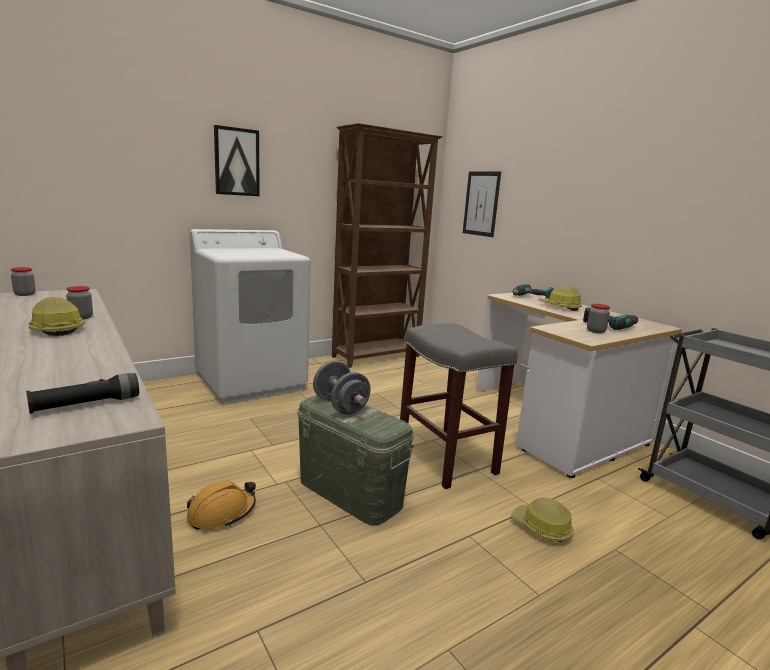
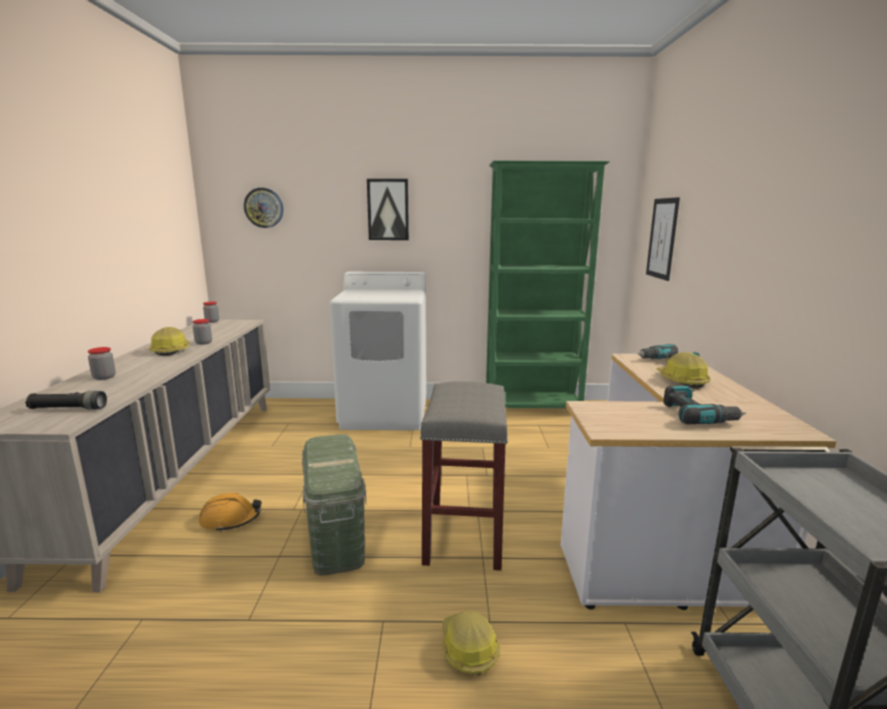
camera: 35 degrees right, 0 degrees up
(79, 146) = (264, 208): none -> wall clock
(340, 406) = (330, 450): grey dumbbell -> none
(377, 357) = (533, 409): brown bookcase -> green bookcase
(596, 331) = (650, 421): jar -> jar (104, 377)

